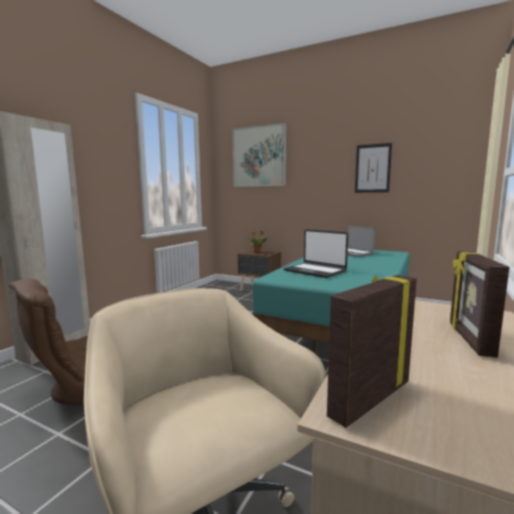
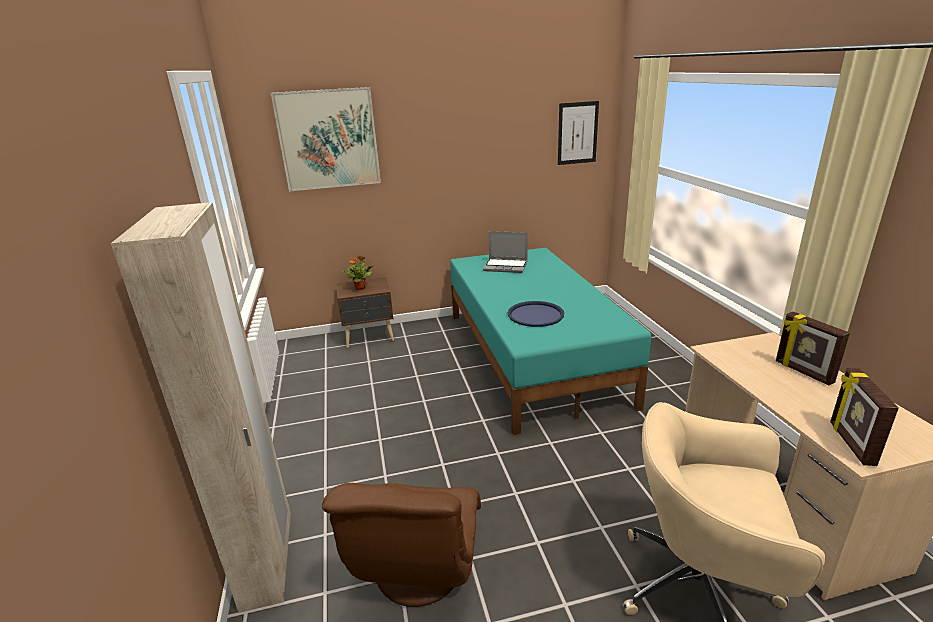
camera: 40 degrees left, 15 degrees up
(315, 271) = (535, 314): laptop -> blue tray
(372, 168) = (498, 152): picture -> picture (577, 133)

